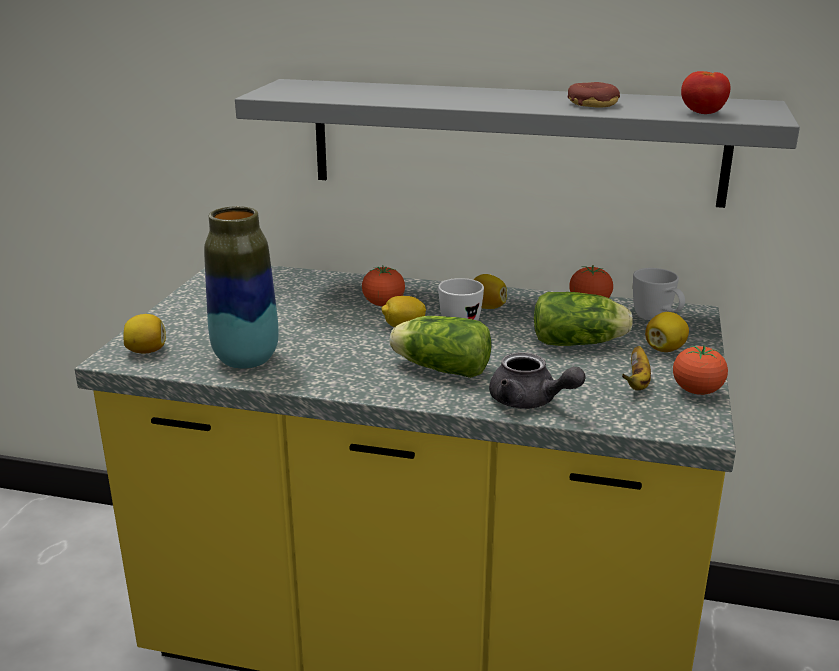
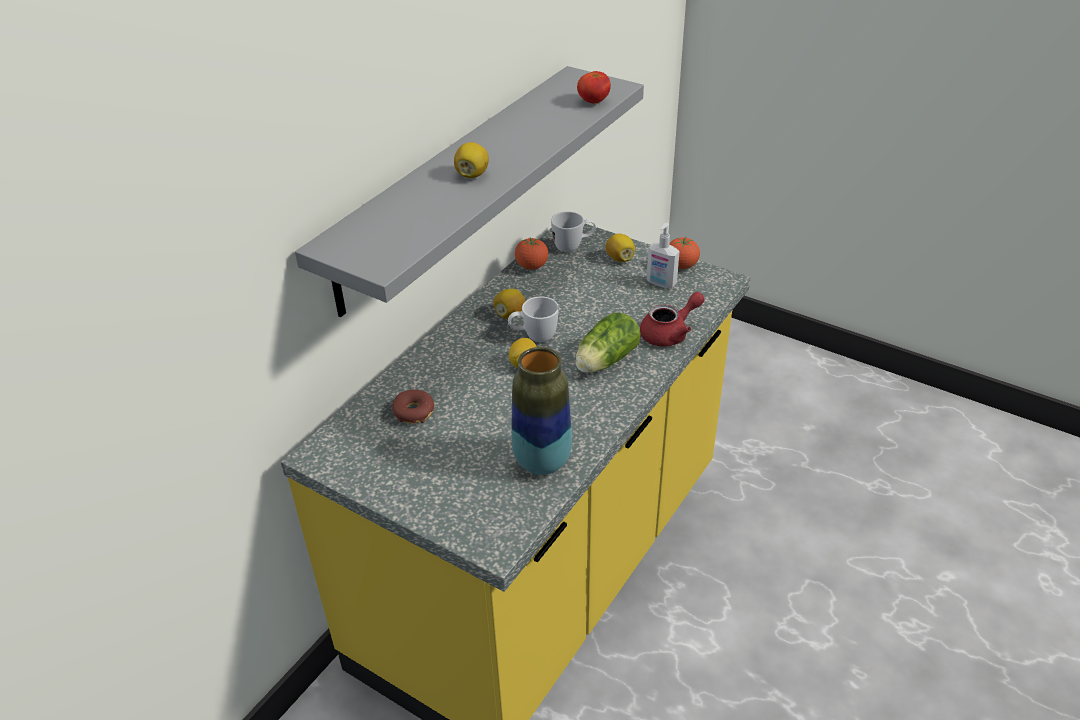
camera: 70 degrees left, 15 degrees up
(147, 351) = (493, 524): lemon -> lemon (472, 174)
(383, 304) = (472, 366): tomato -> none
(530, 402) = (670, 333): grey teapot -> red teapot
(581, 343) = (594, 288): lettuce -> none
(593, 104) = (536, 129): donut -> donut (413, 412)
(637, 382) = (661, 283): banana -> soap dispenser

